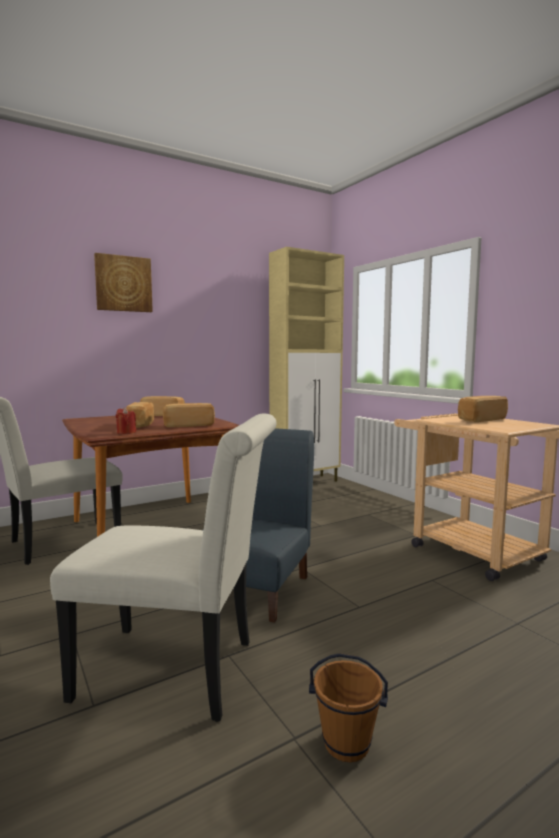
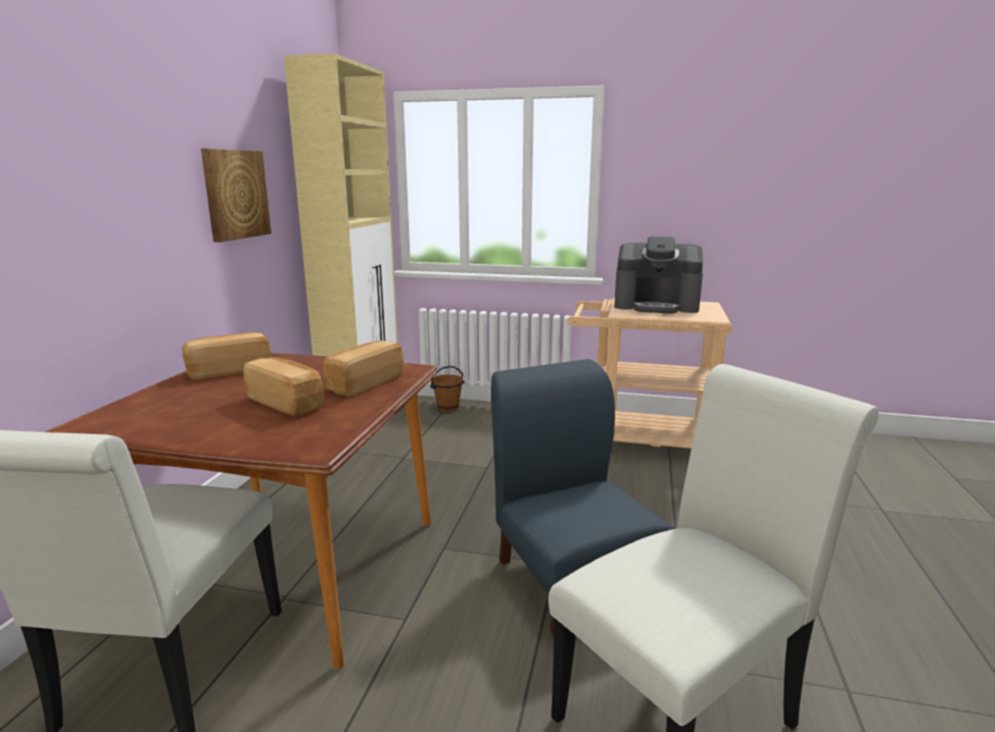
camera: 45 degrees left, 10 degrees up
(123, 284) = (81, 107): picture -> picture (235, 194)
(126, 432) = (333, 428): red candle -> none
(346, 743) = (870, 665): brown bucket -> brown bucket (447, 408)
(480, 419) = (656, 305): bread -> coffee machine

